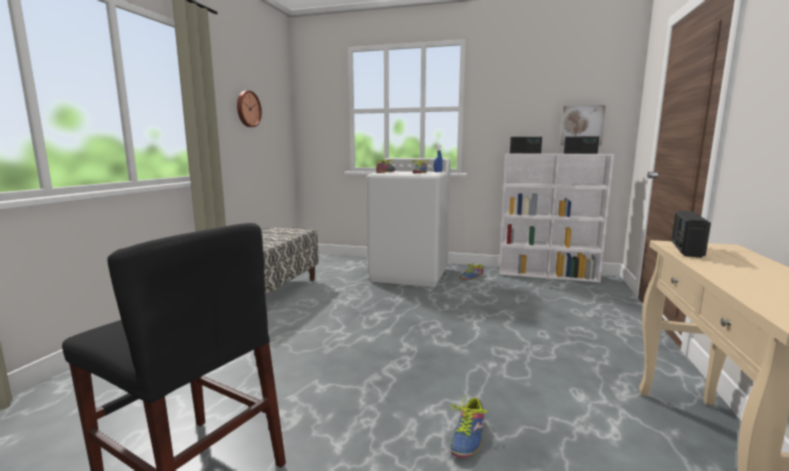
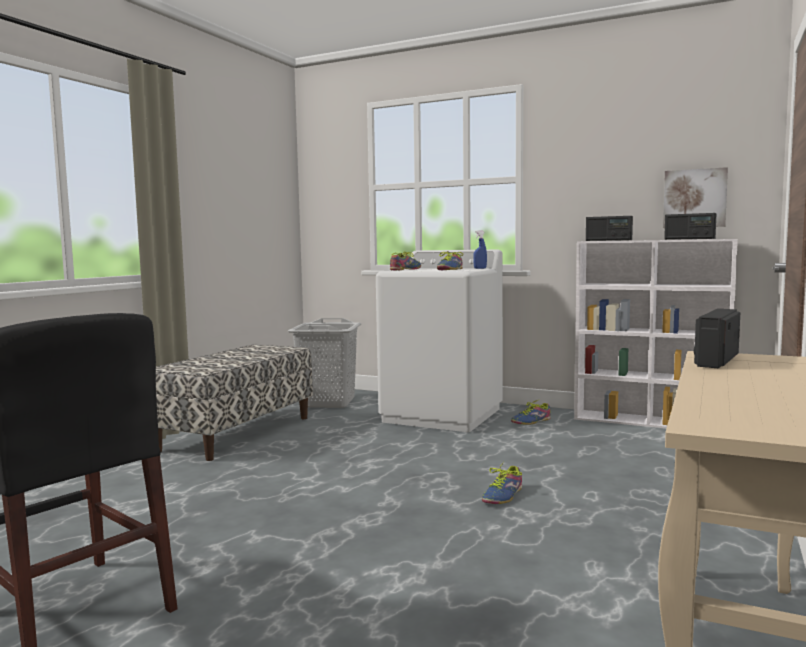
camera: 10 degrees right, 5 degrees down
(247, 109) = (228, 189): wall clock -> none
(324, 266) = (328, 402): none -> grey laundry basket
(468, 436) = (412, 601): shoe -> shoe (503, 496)

